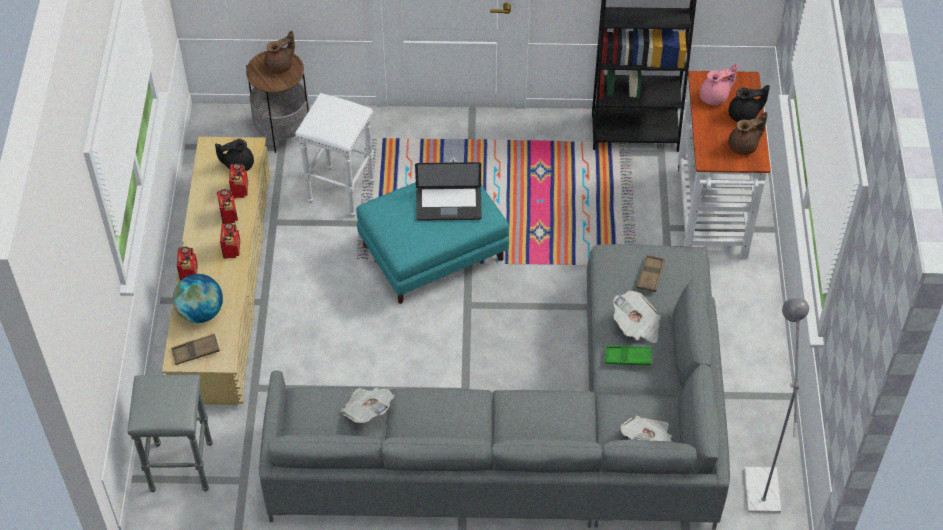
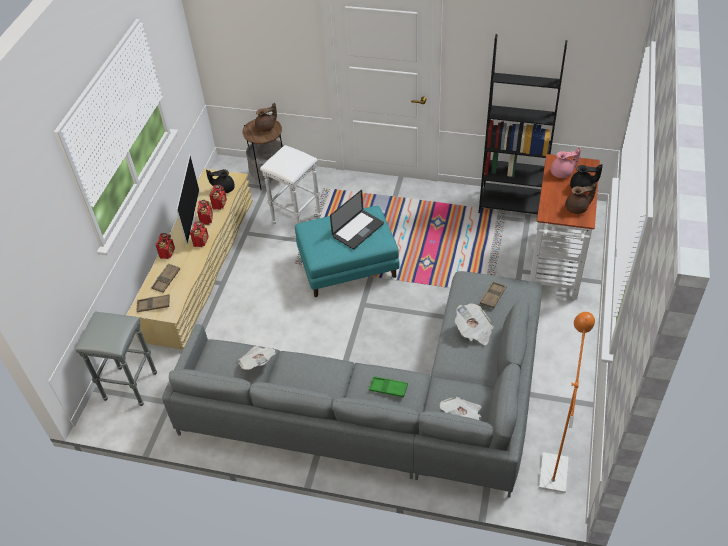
camera: 15 degrees right, 5 degrees down
(201, 312) = (166, 280): globe -> brown tray
(207, 221) = (191, 221): none -> television
(448, 205) = (358, 230): laptop -> laptop turned 60 degrees counterclockwise
(628, 357) = (462, 353): green tray -> green tray (388, 388)
(760, 481) = (554, 465): grey floor lamp -> orange floor lamp

